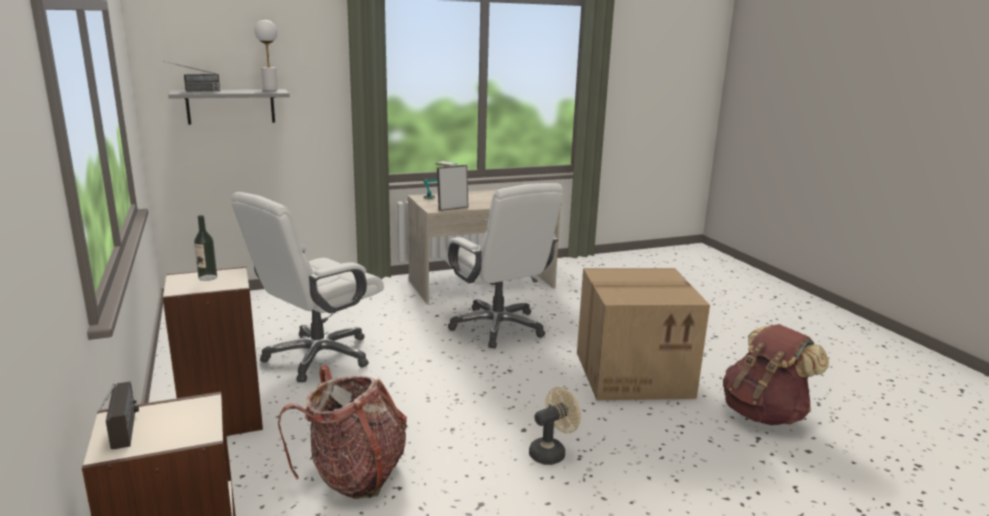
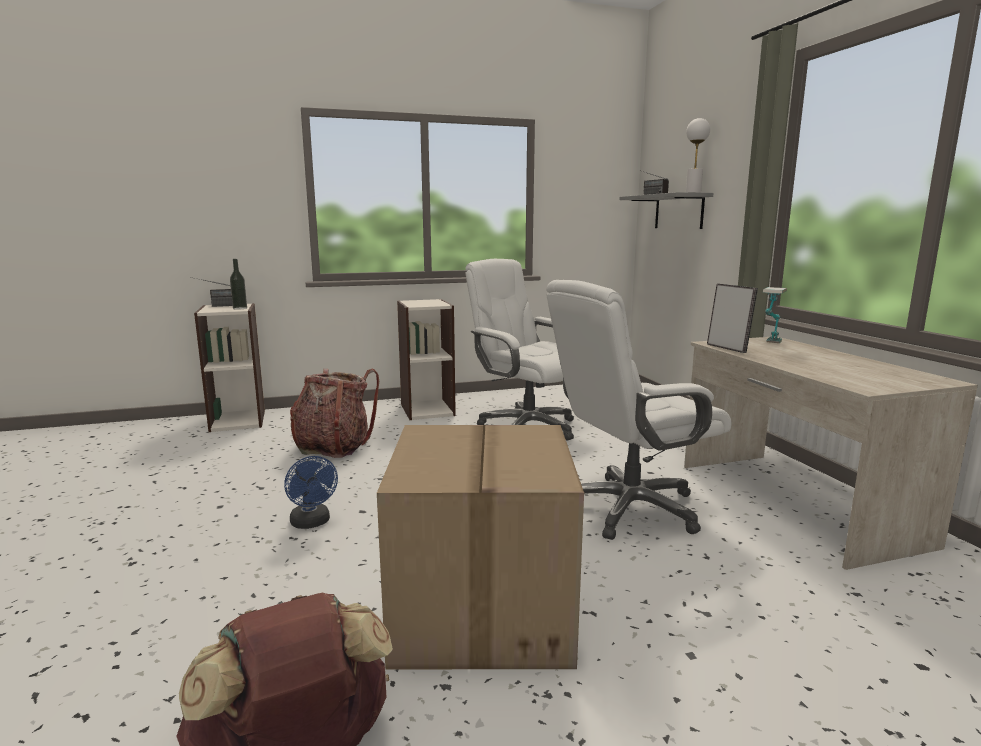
camera: 95 degrees right, 5 degrees down
(207, 277) = (430, 302): bottle -> bottle (240, 308)
(551, 452) = (312, 523): beige fan -> blue fan

